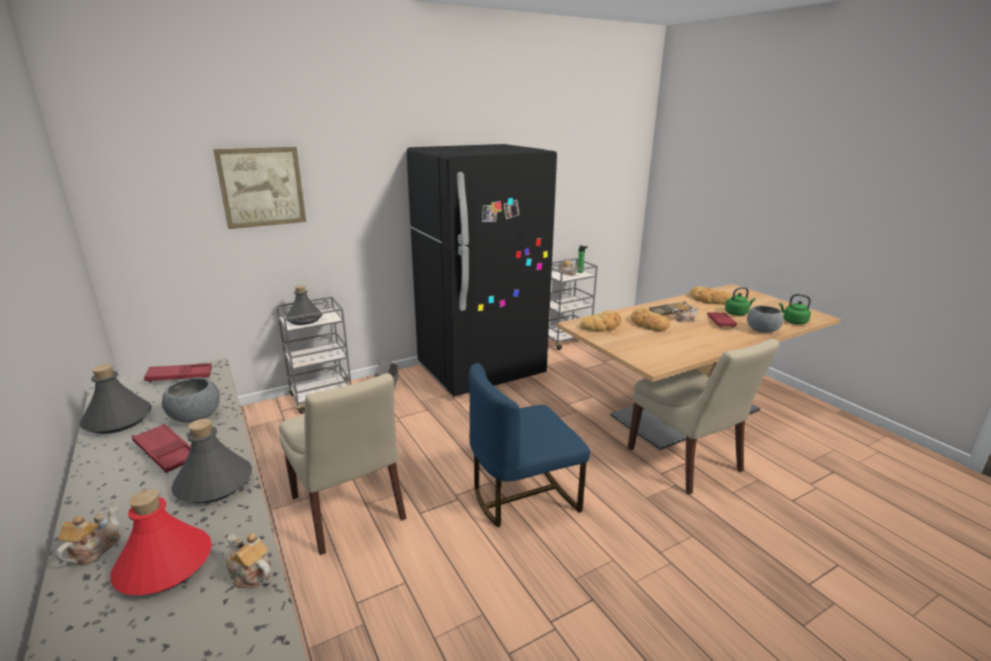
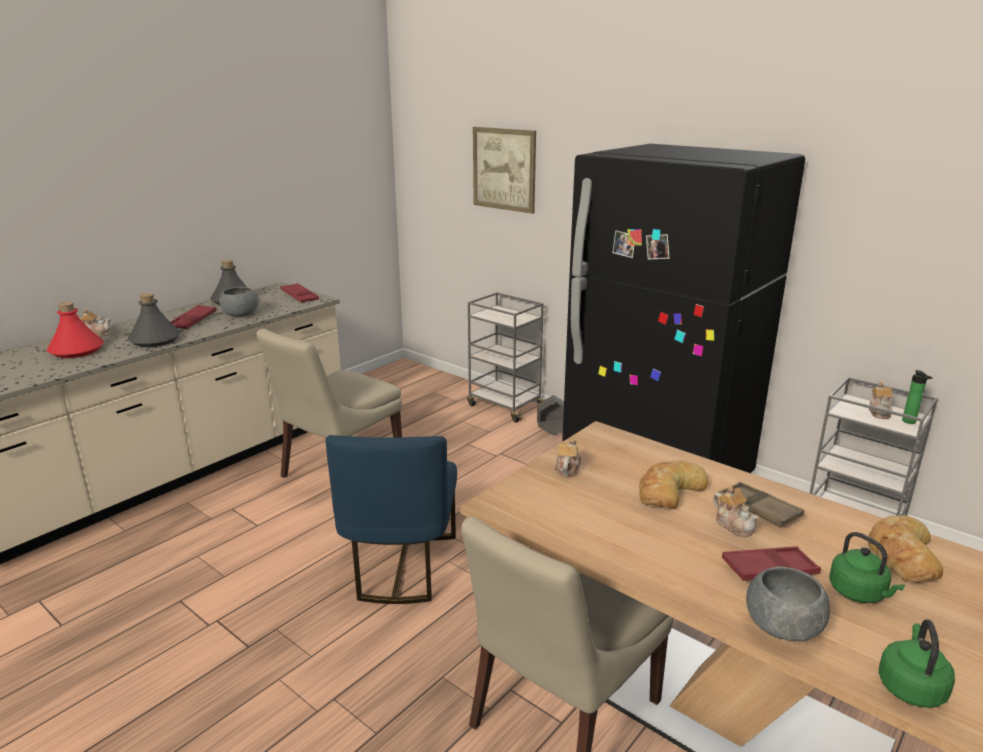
camera: 70 degrees right, 0 degrees up
(250, 574) = (61, 370): teapot -> teapot (567, 468)
(304, 319) = (499, 314): grey bottle -> none
(523, 496) = (400, 567): blue chair -> blue chair turned 135 degrees counterclockwise
(602, 326) = (618, 453): bread -> none

